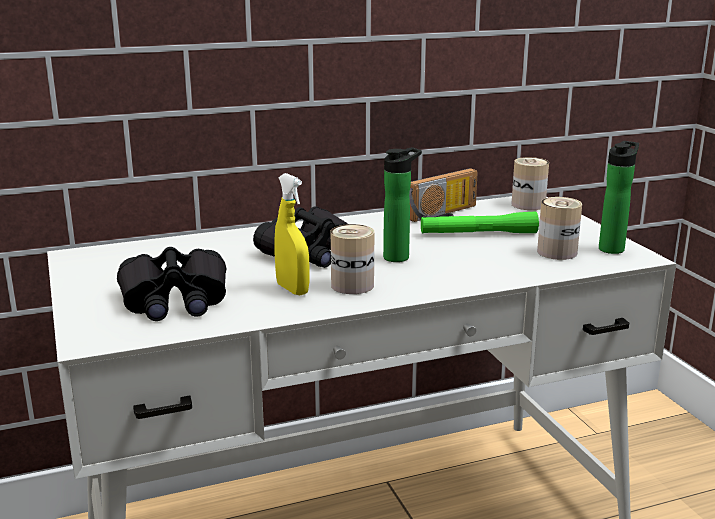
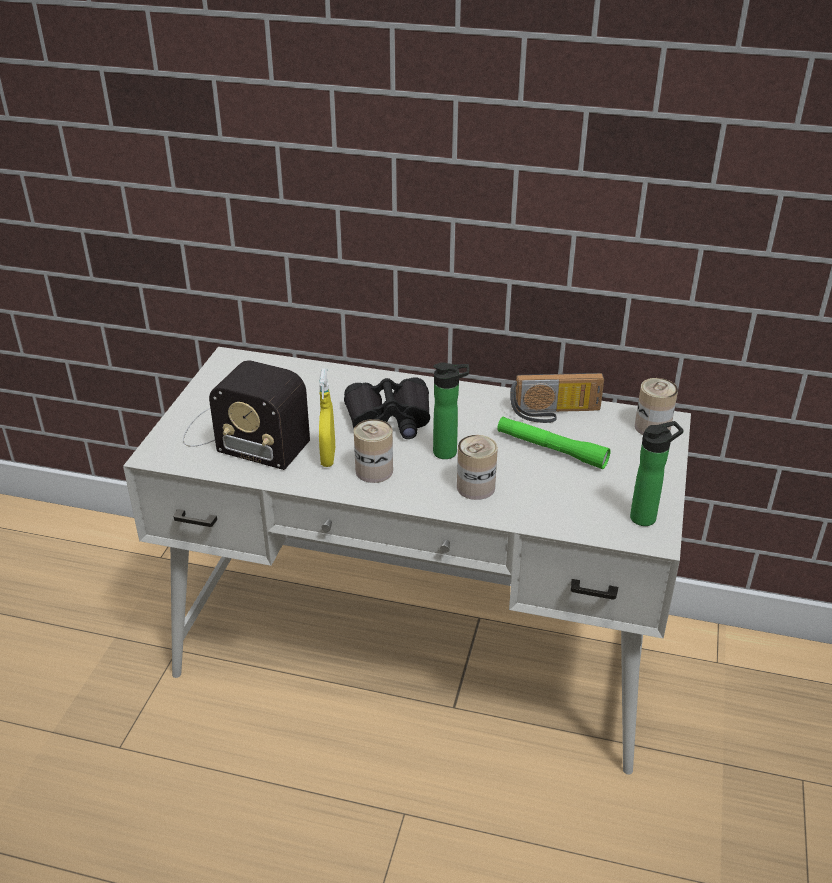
camera: 35 degrees right, 15 degrees up
(175, 300) = (242, 436): black binoculars -> radio
(557, 252) = (587, 501): can -> can (475, 487)

